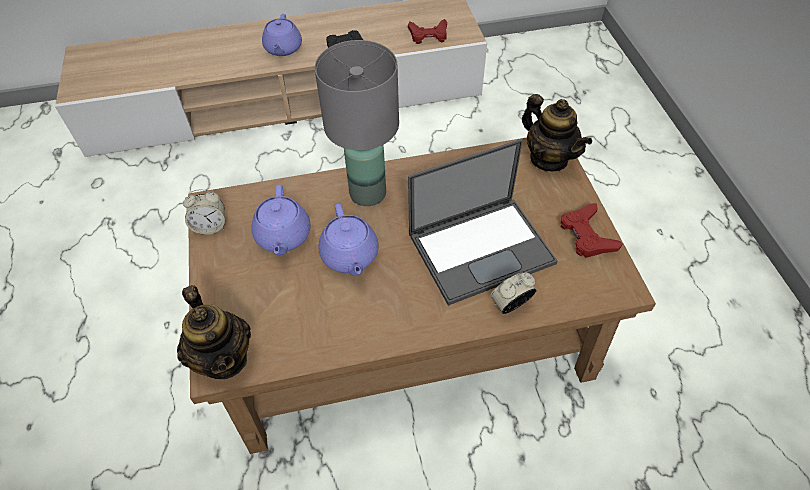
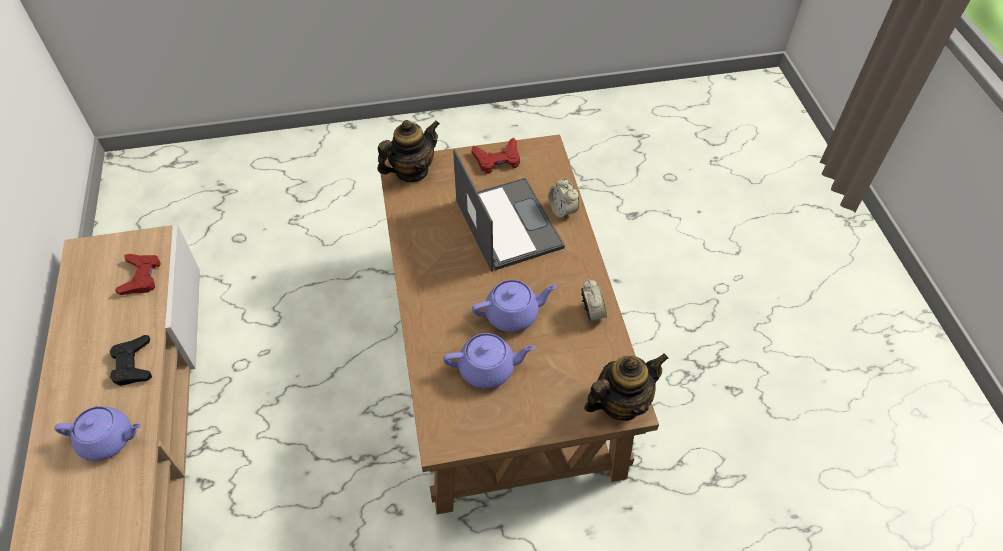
camera: 90 degrees left, 0 degrees up
(210, 226) = (471, 436): alarm clock -> alarm clock (592, 313)
(366, 193) = (438, 302): grey table lamp -> none

